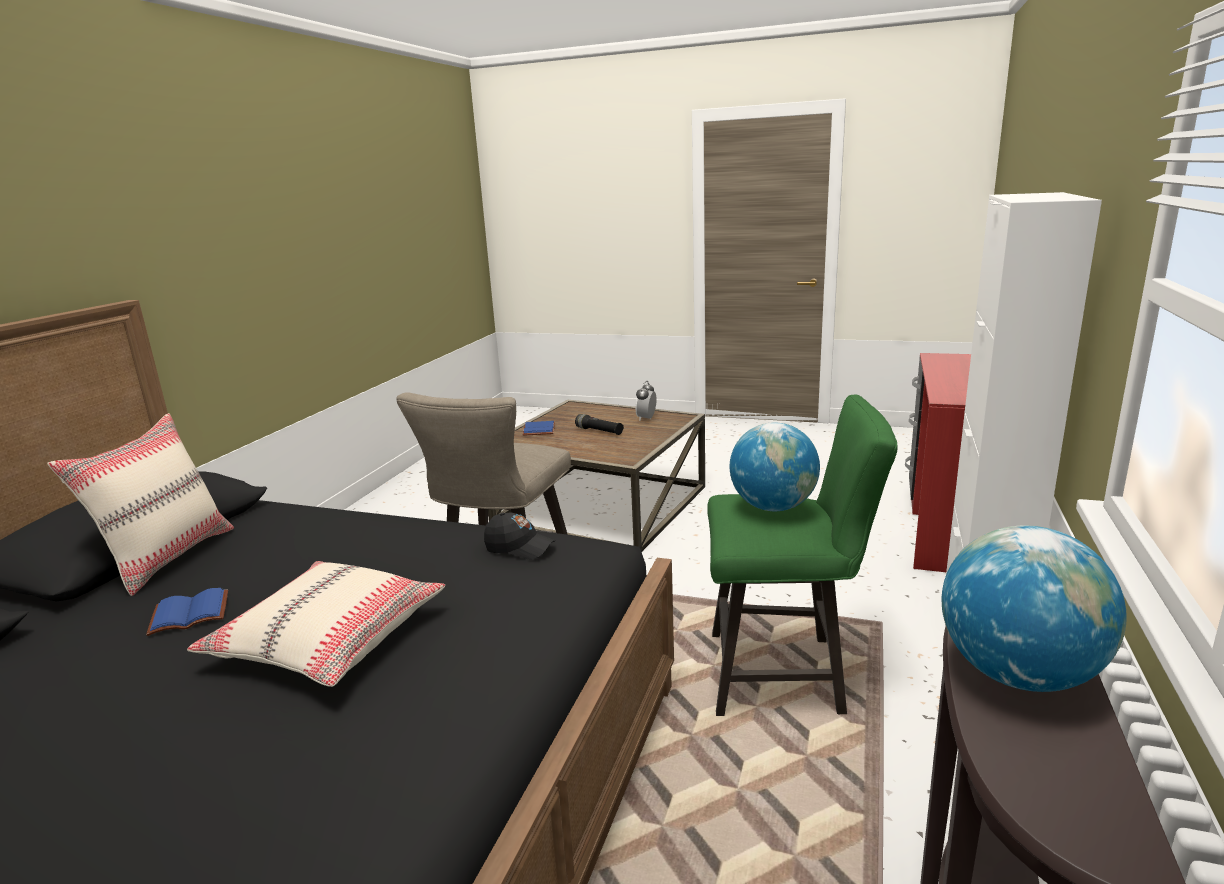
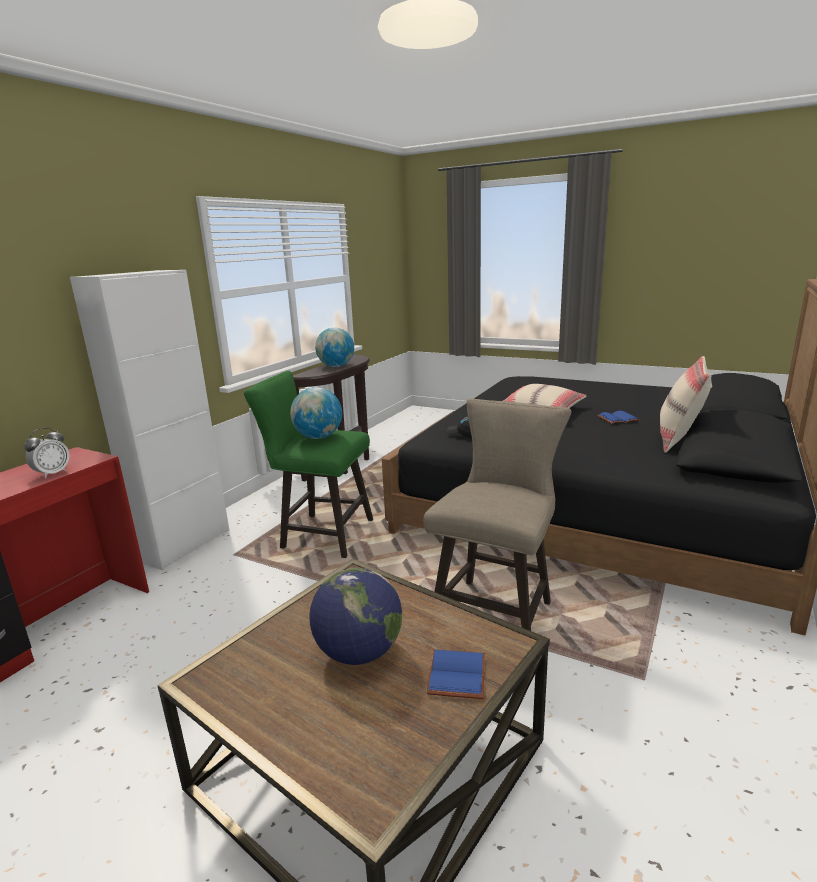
camera: 170 degrees left, 0 degrees up
(599, 431) = (359, 653): black flashlight -> globe
(646, 418) = (262, 685): alarm clock -> alarm clock (52, 473)

